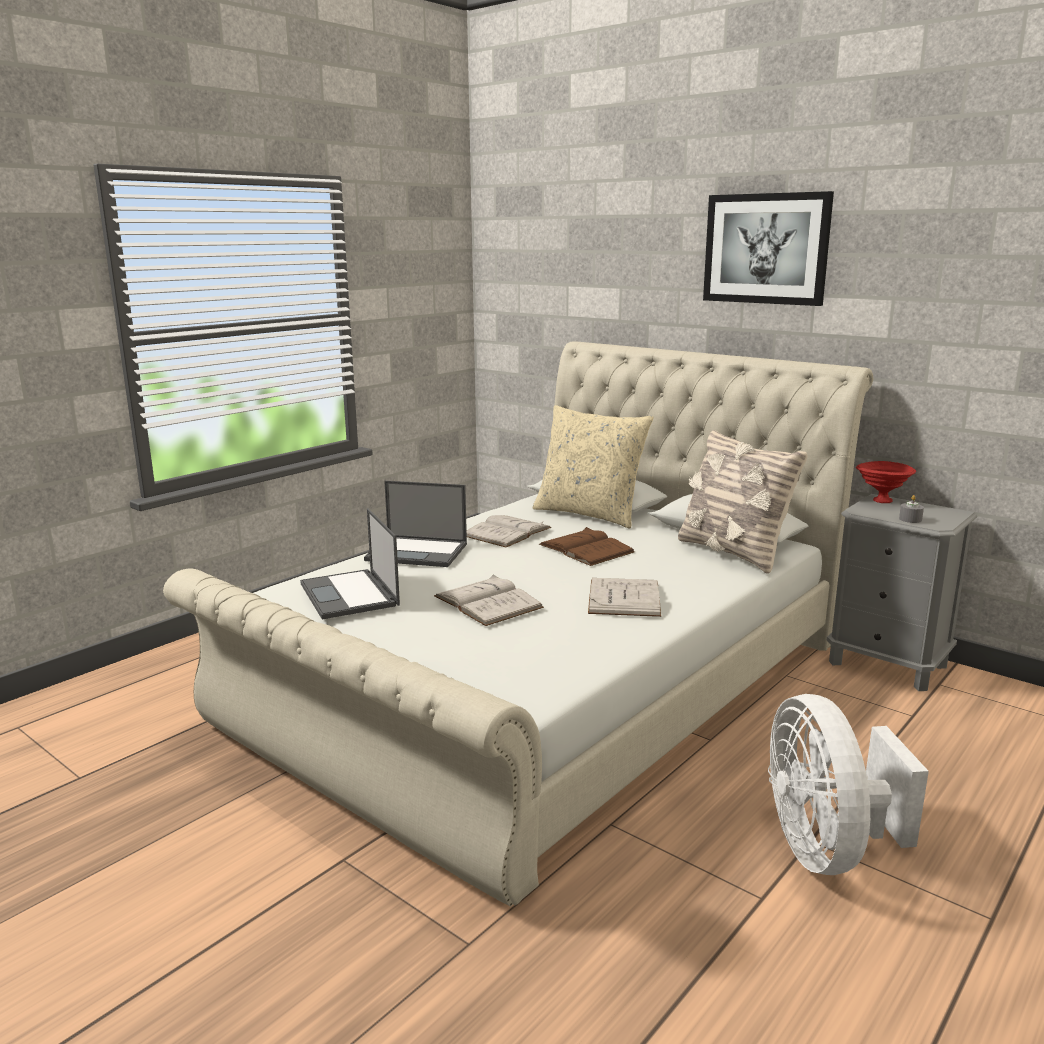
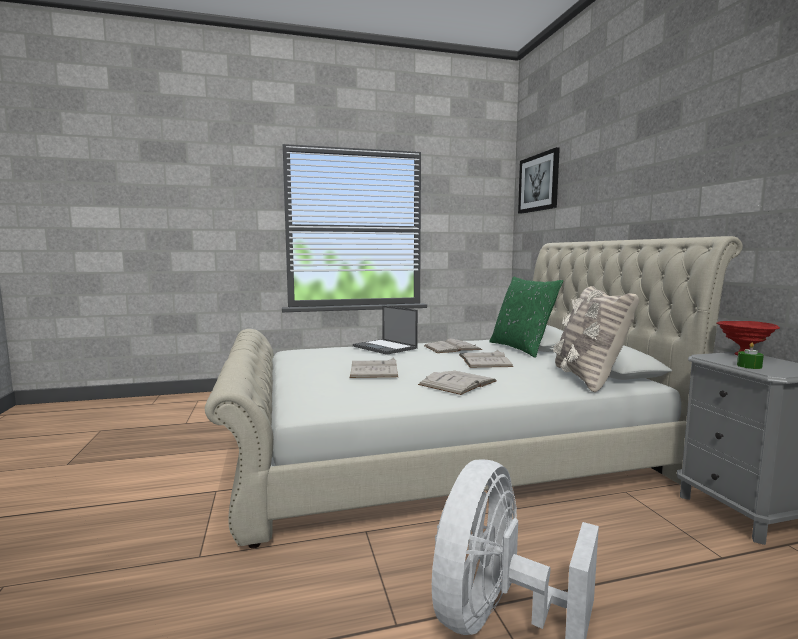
camera: 35 degrees right, 10 degrees down
(350, 595) = (315, 355): laptop -> none
(586, 548) = (484, 360): brown book -> white book
(589, 514) = (522, 349): beige pillow -> green pillow
(766, 249) = (666, 157): picture -> picture (538, 183)
(910, 519) = (749, 366): grey candle -> green candle

